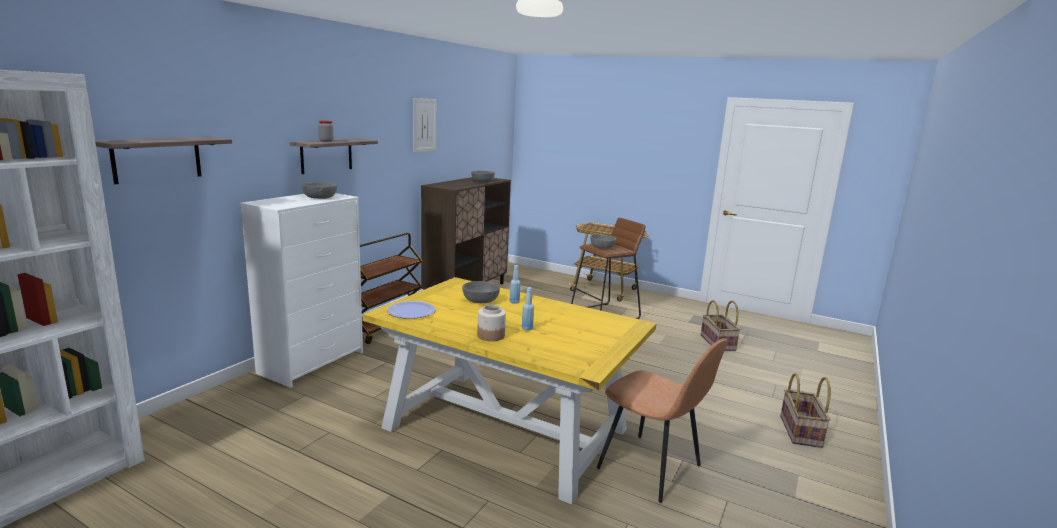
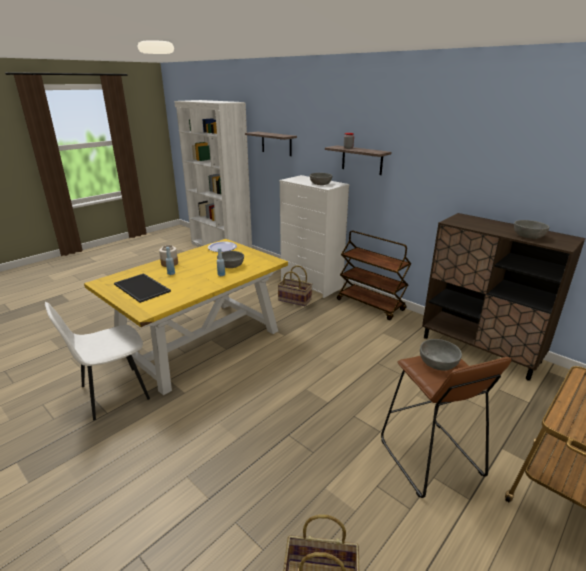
camera: 105 degrees right, 10 degrees up
(424, 125) = (480, 150): picture -> none
(581, 337) = (143, 288): none -> tray
(651, 468) = (113, 393): brown chair -> white chair
(801, 431) = (64, 535): basket -> basket (294, 300)

